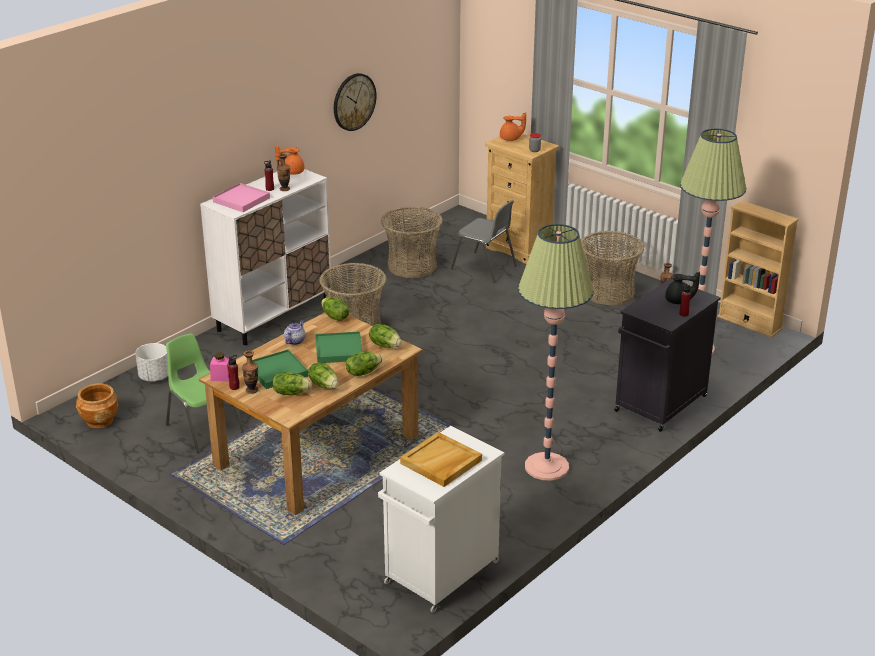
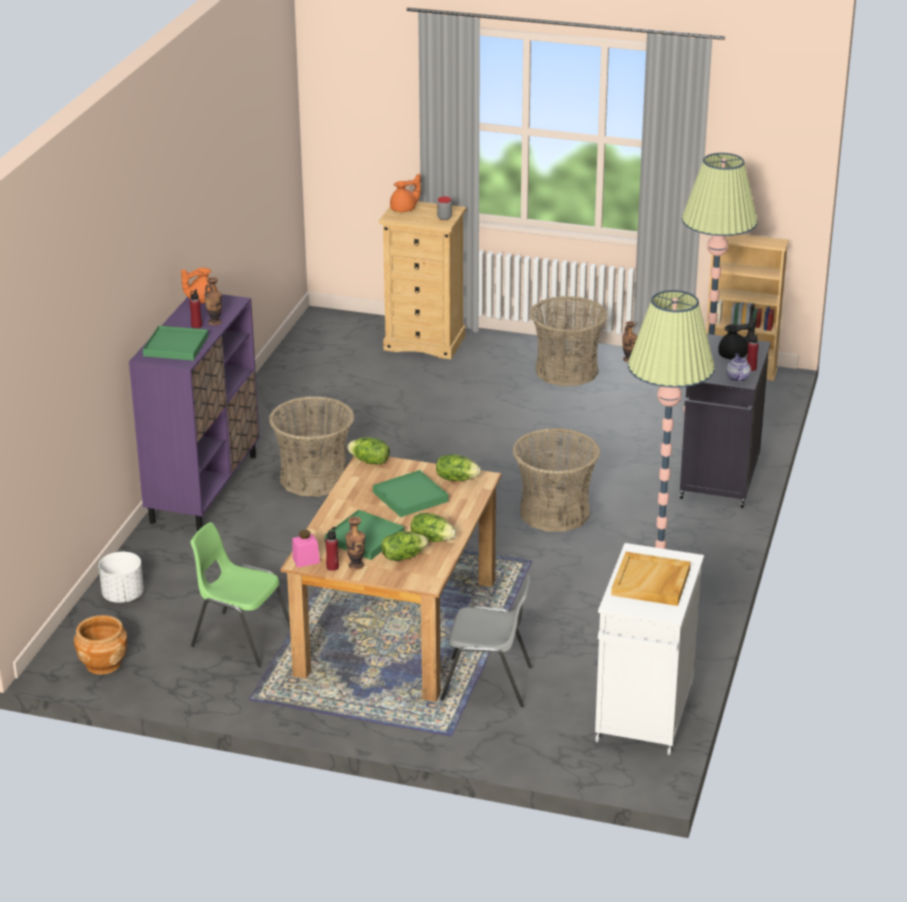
camera: 25 degrees left, 0 degrees up
(241, 200) = (176, 346): pink tray -> green tray
(274, 315) = (204, 488): white cabinet -> purple cabinet
(295, 341) = (350, 499): teapot -> teapot (737, 378)
(354, 101) = (229, 197): wall clock -> none
(363, 372) = (461, 514): lettuce -> none
(412, 265) = (318, 391): basket -> basket (554, 512)
(484, 268) = (405, 374): grey chair -> grey chair (488, 683)

